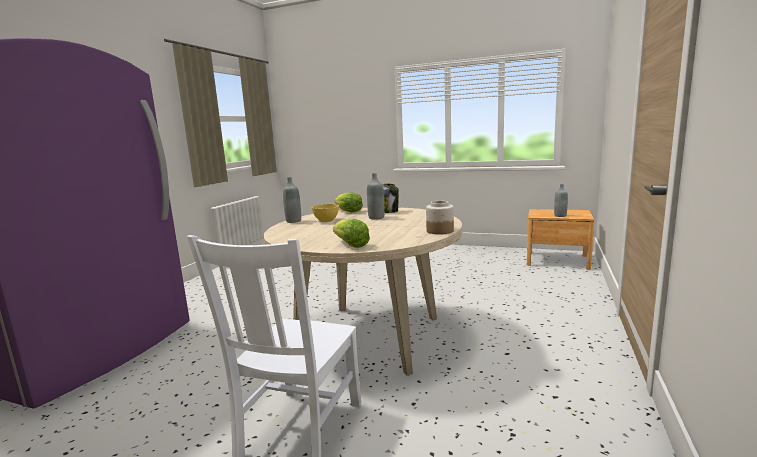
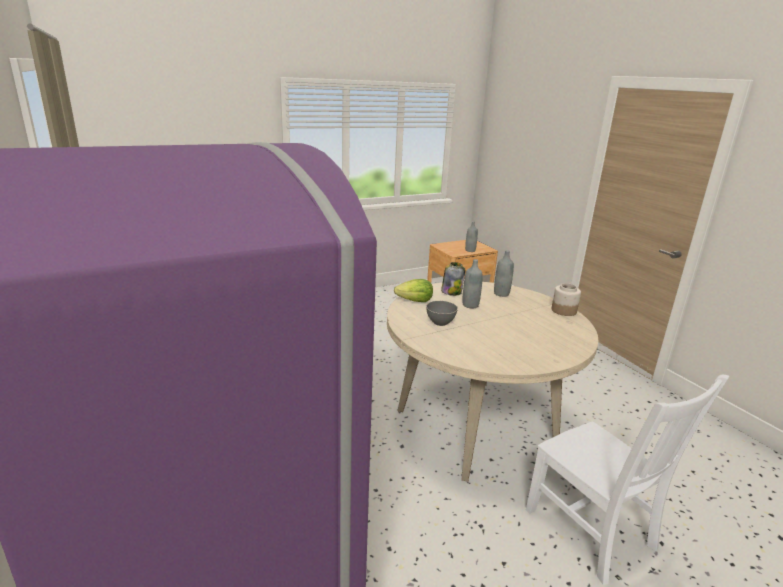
camera: 50 degrees left, 10 degrees up
(293, 221) = (410, 333): grey bottle -> grey bottle (501, 294)
(326, 221) = (440, 322): yellow bowl -> grey bowl
(350, 245) = (560, 350): lettuce -> none

